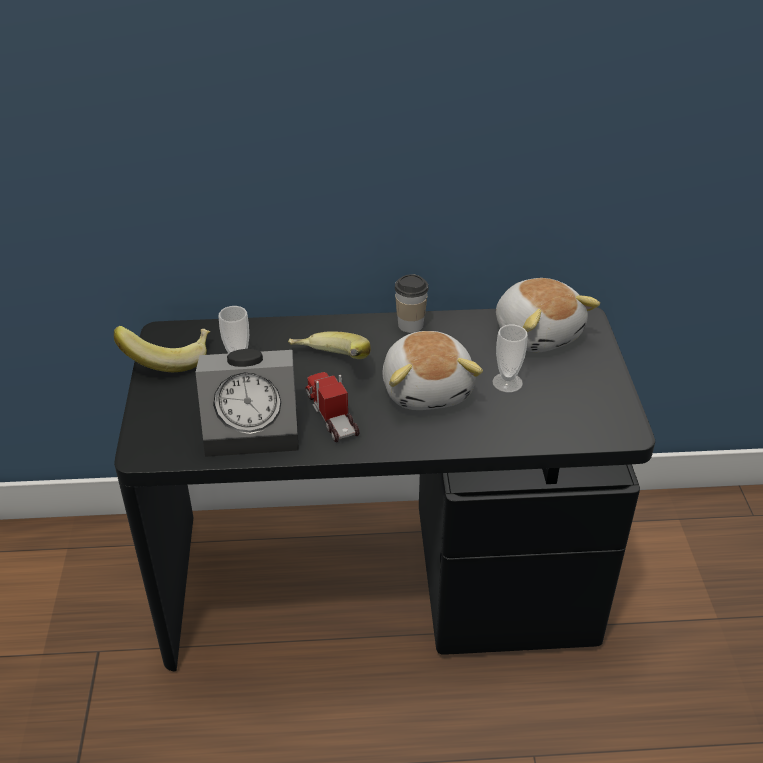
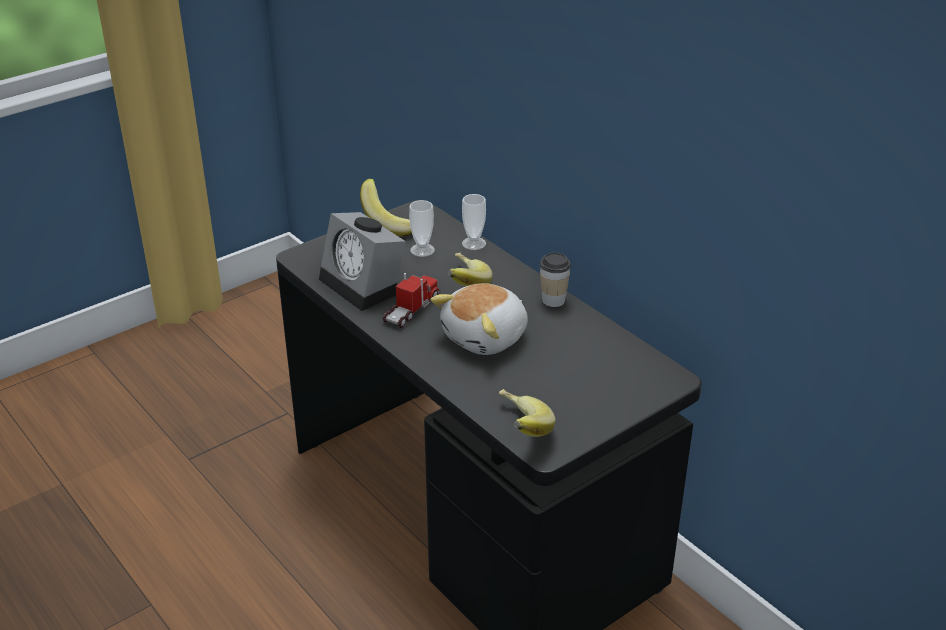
camera: 55 degrees right, 5 degrees down
(507, 382) = (537, 371): cup -> cup (474, 243)
(538, 333) = (621, 363): plush toy -> none
(584, 433) = (518, 430): none -> banana

